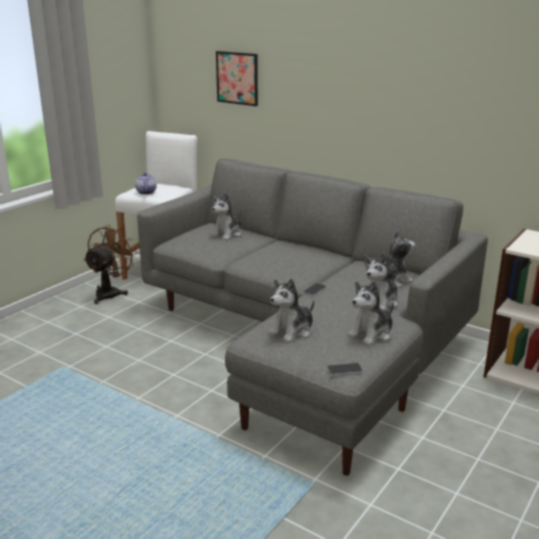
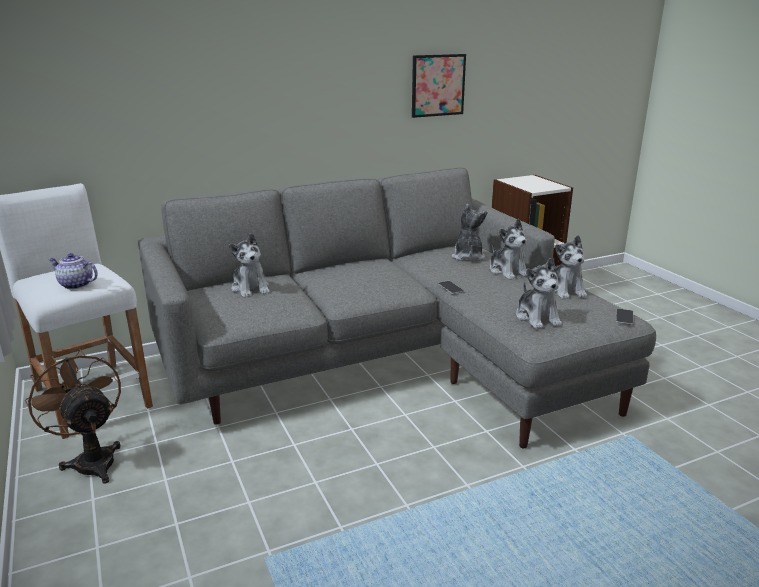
camera: 60 degrees left, 0 degrees up
(237, 78) = (144, 86): picture -> picture (438, 85)

